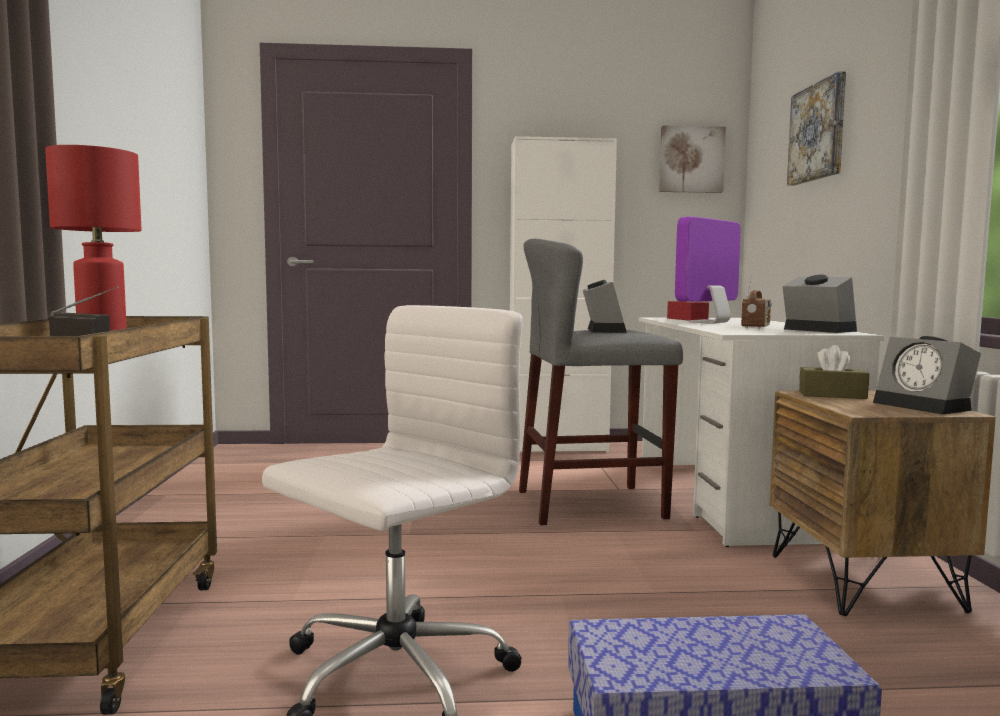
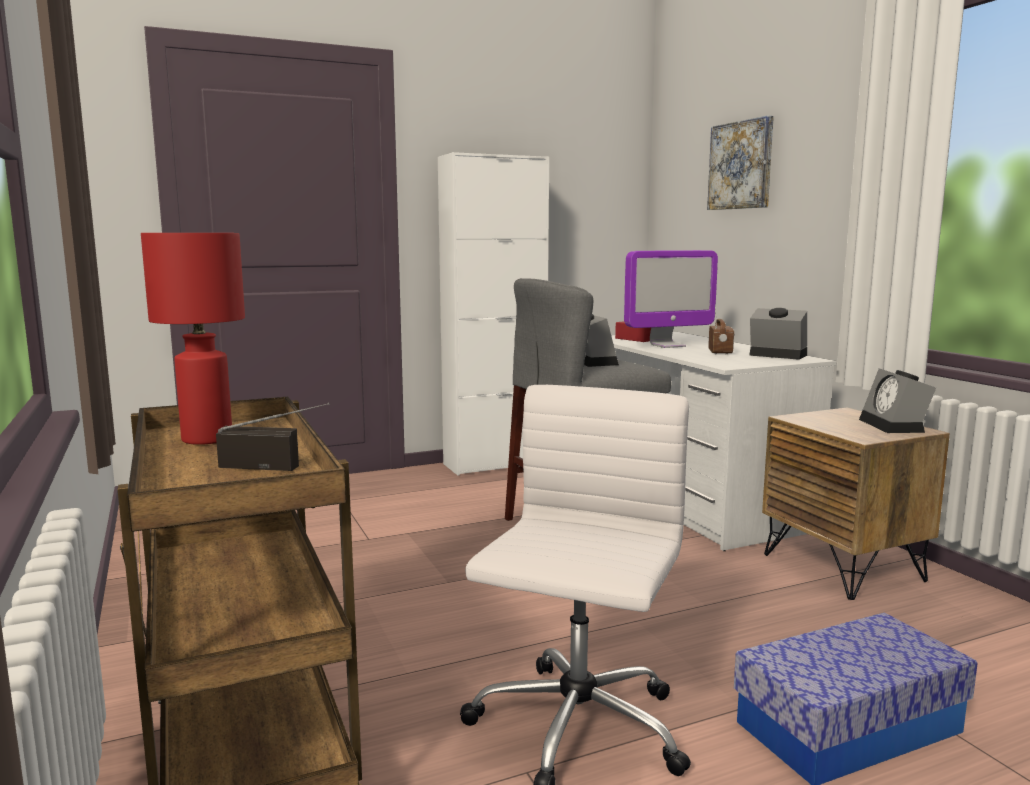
camera: 20 degrees left, 5 degrees up
(691, 160) = (604, 174): picture -> none
(709, 322) = (667, 345): monitor -> monitor turned 135 degrees counterclockwise
(832, 395) = (816, 418): brown tissue box -> none
(926, 406) = (895, 426): alarm clock -> alarm clock turned 45 degrees clockwise

